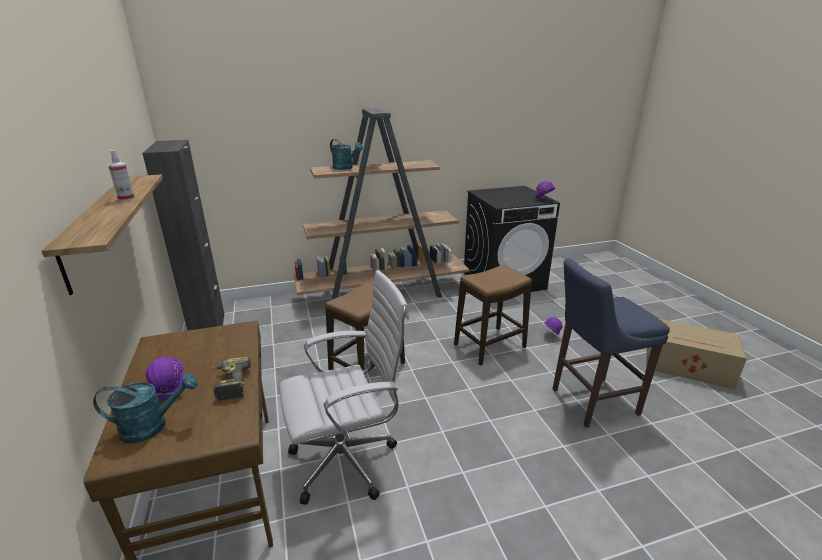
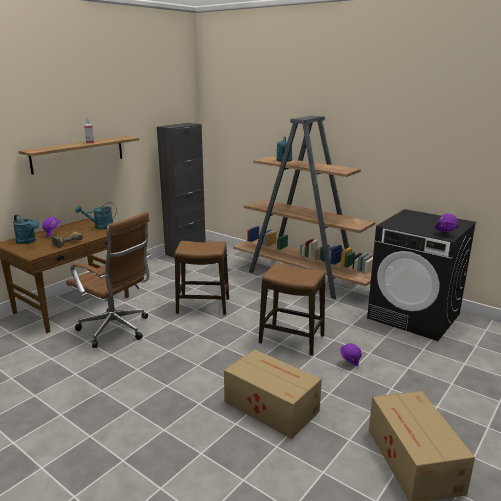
camera: 55 degrees right, 5 degrees down
(207, 338) = (100, 227): none -> turquoise watering can
(348, 460) = (116, 330): white office chair -> brown office chair
(590, 402) = (270, 405): blue stool -> cardboard box

